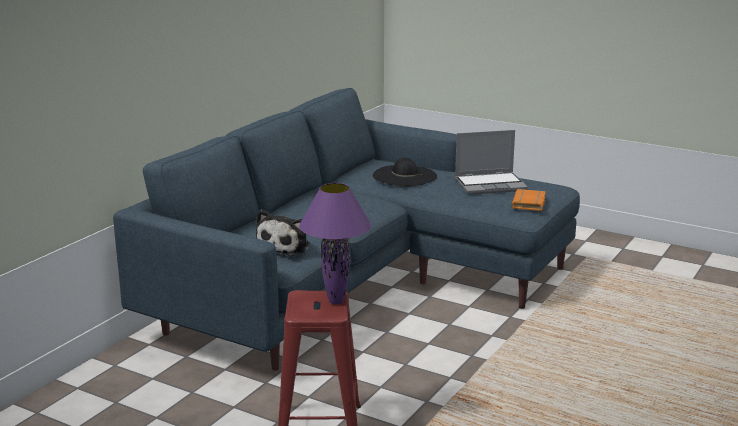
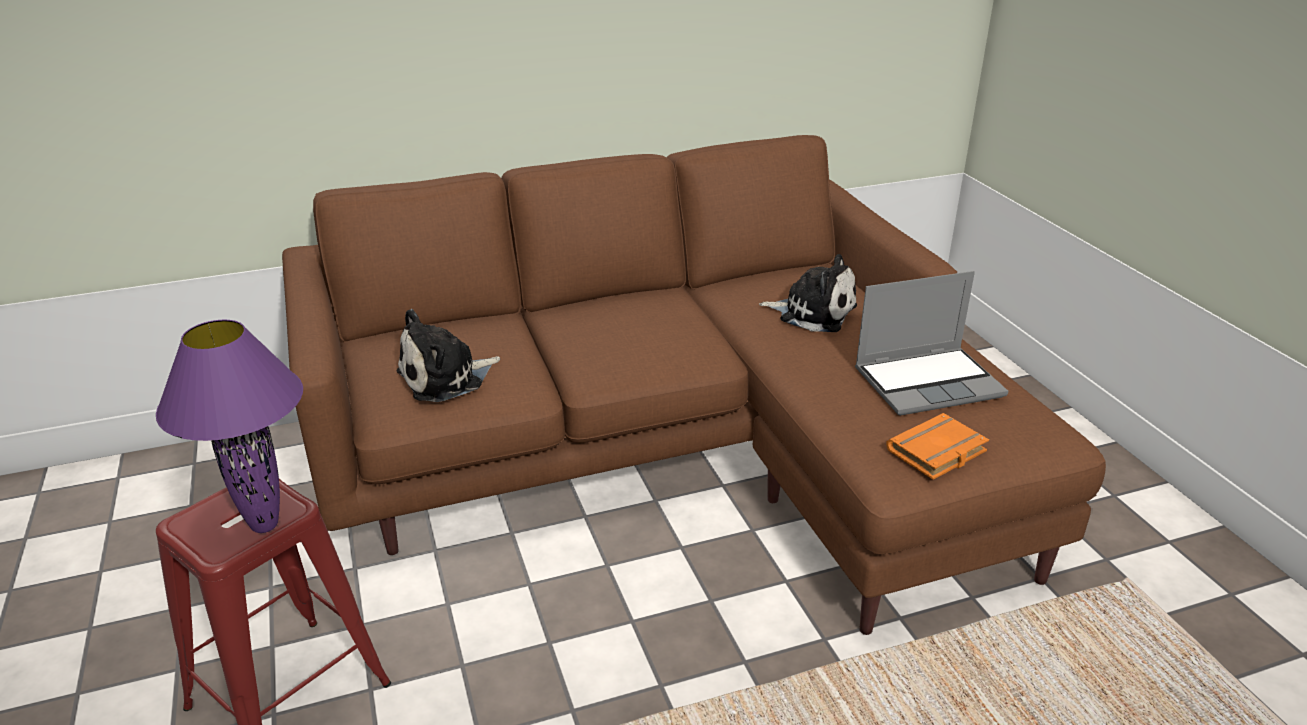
camera: 40 degrees right, 10 degrees up
(353, 286) = (674, 458): blue sofa -> brown sofa
(404, 176) = (813, 312): black hat -> plush toy
(491, 185) = (929, 382): laptop -> laptop turned 45 degrees counterclockwise

